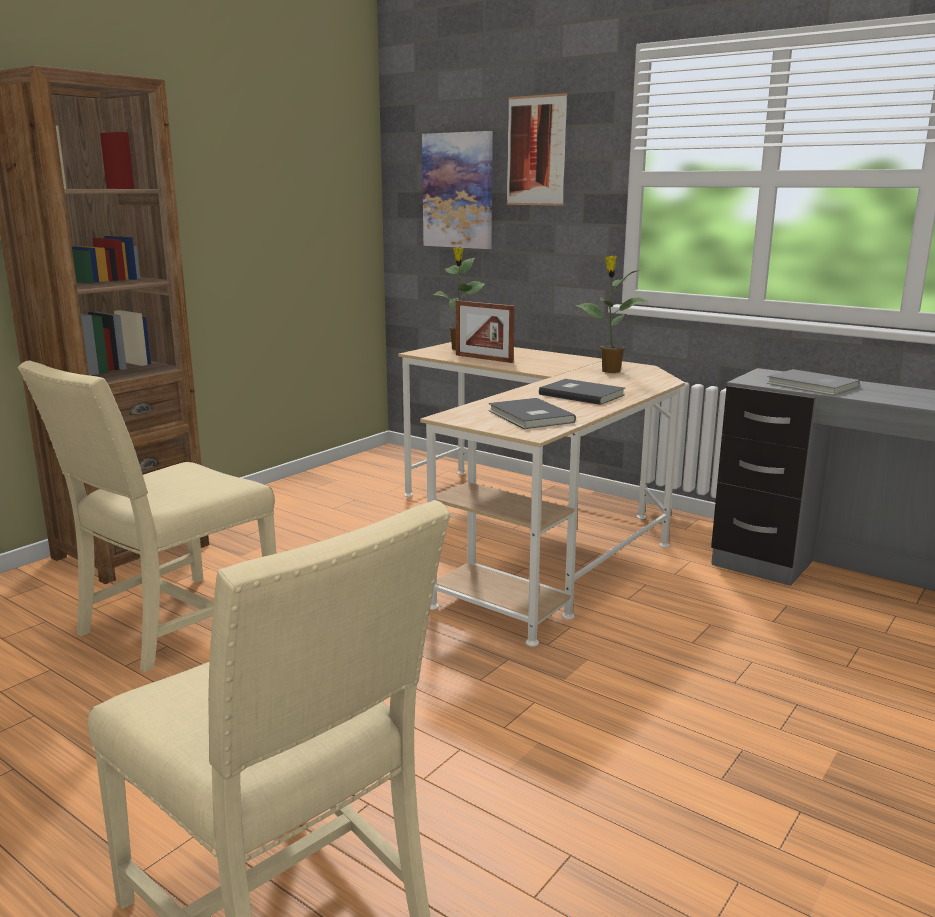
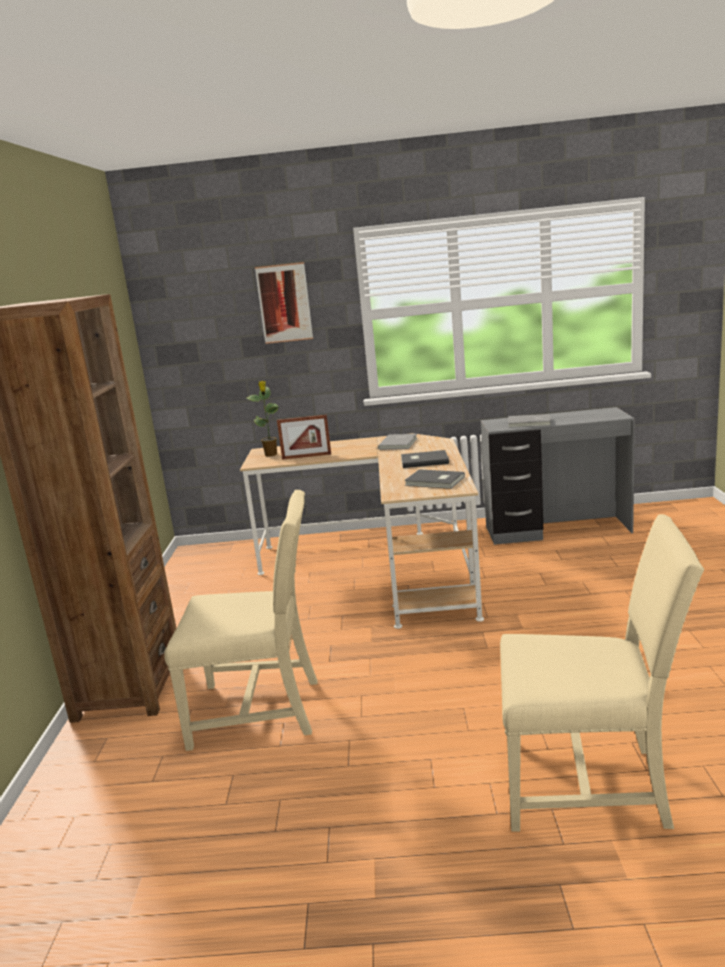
camera: 35 degrees left, 0 degrees up
(173, 624) = (261, 710): beige chair -> beige chair turned 90 degrees counterclockwise
(458, 190) = (218, 338): picture -> none
(609, 371) = (399, 443): potted plant -> grey book

